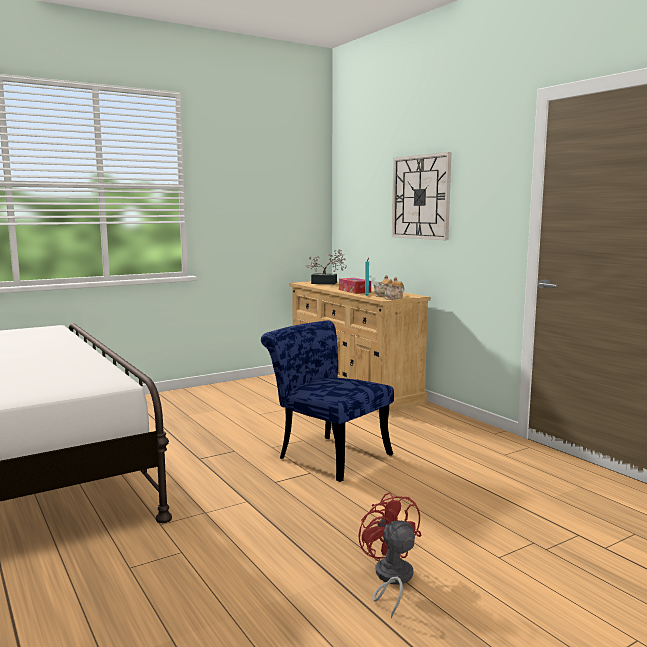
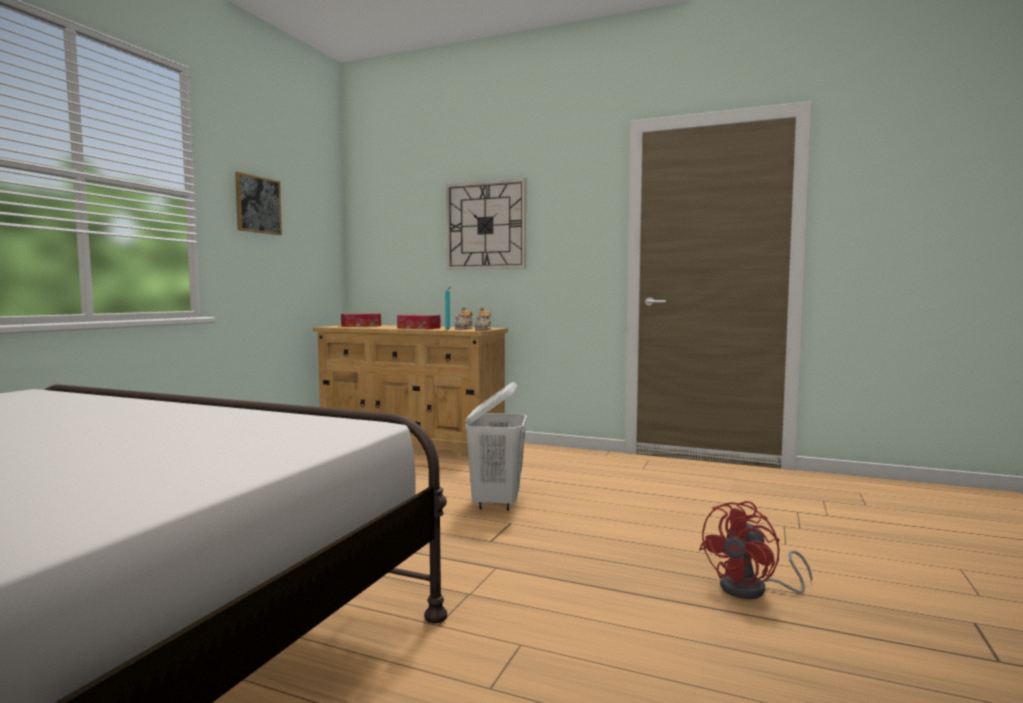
camera: 35 degrees left, 5 degrees down
(241, 187) = (258, 205): none -> picture
(327, 283) = (361, 326): potted plant -> tissue box
(327, 454) = (496, 503): blue chair -> white laundry basket
(391, 579) = (753, 590): red fan -> red fan turned 75 degrees counterclockwise

